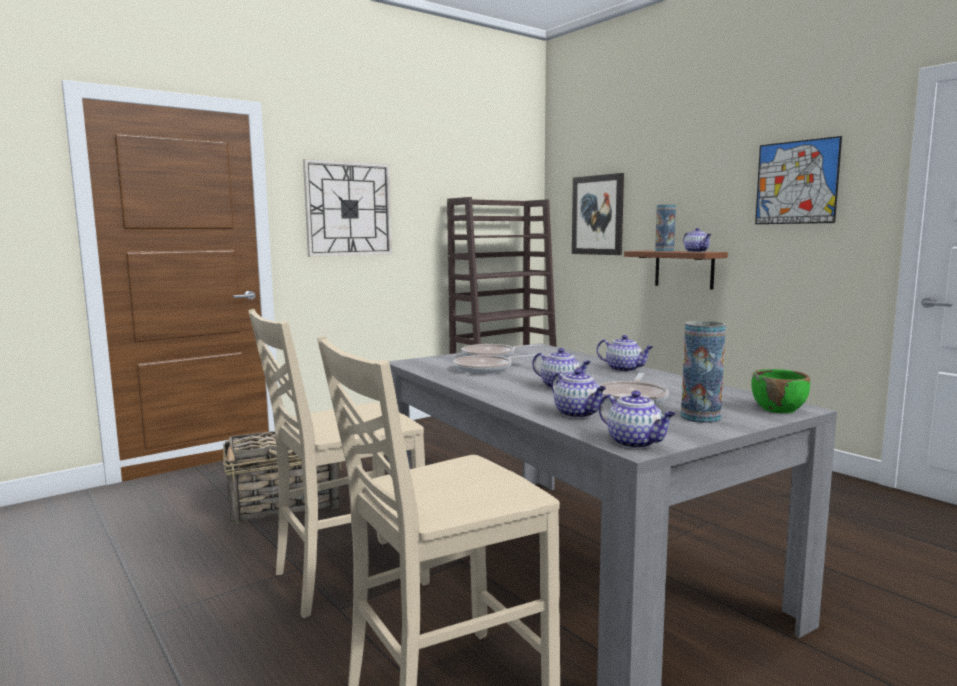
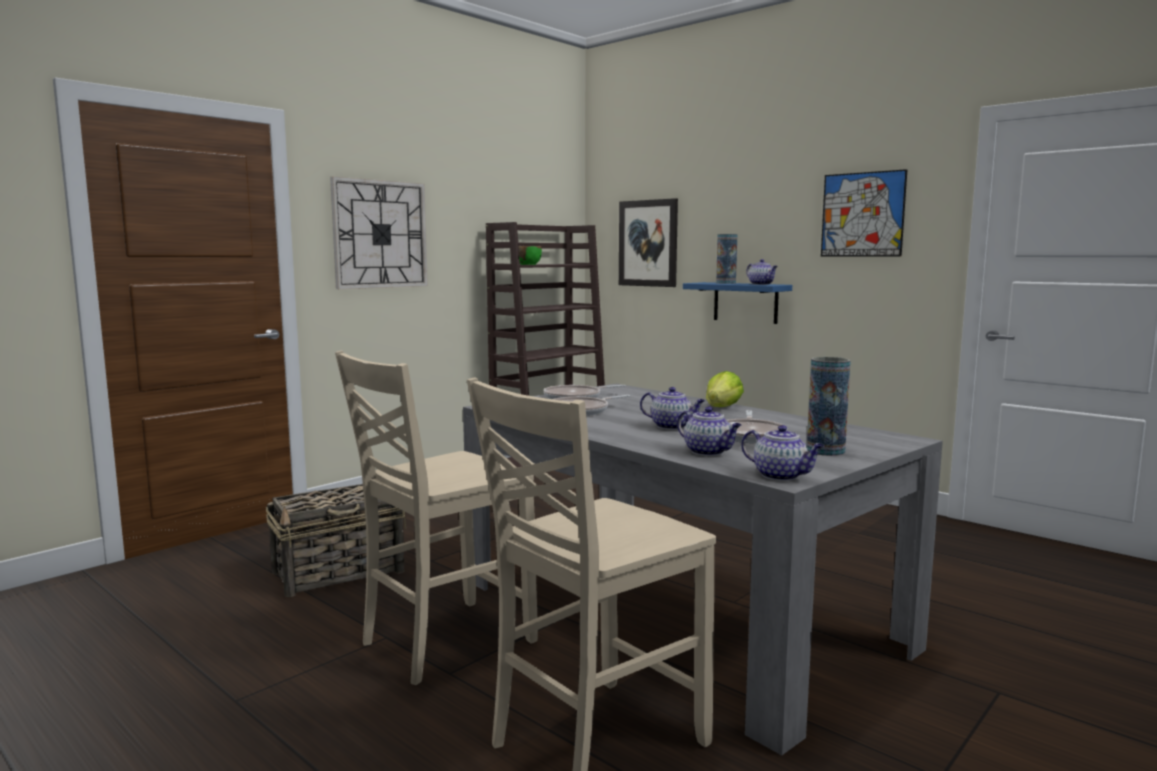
camera: 10 degrees left, 0 degrees up
(624, 369) = (722, 408): teapot -> lettuce
(684, 269) = (745, 302): brown shelf -> blue shelf
(778, 409) = (891, 441): green bowl -> green bowl (528, 264)

